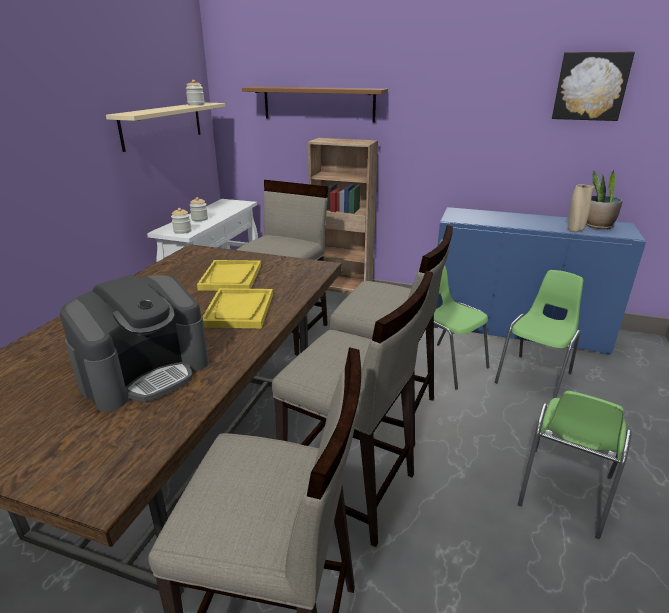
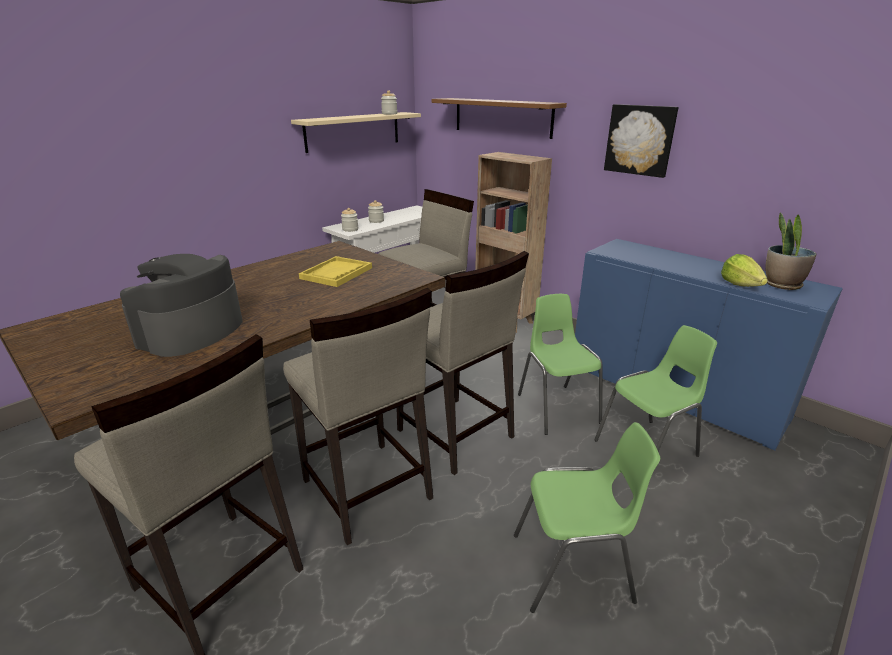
camera: 25 degrees right, 0 degrees up
(146, 372) = (191, 332): coffee machine -> coffee machine turned 135 degrees clockwise
(239, 310) = (309, 301): yellow tray -> none
(563, 491) = (573, 569): green chair -> green chair turned 150 degrees counterclockwise
(574, 230) = (740, 284): beige vase -> lettuce
(590, 86) = (797, 106): picture -> picture (640, 140)

